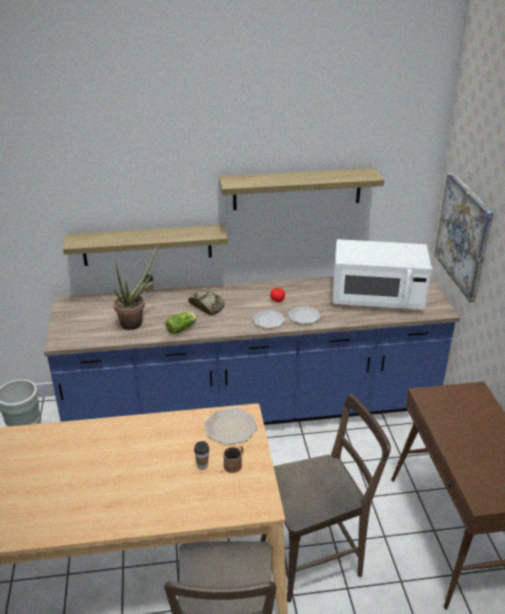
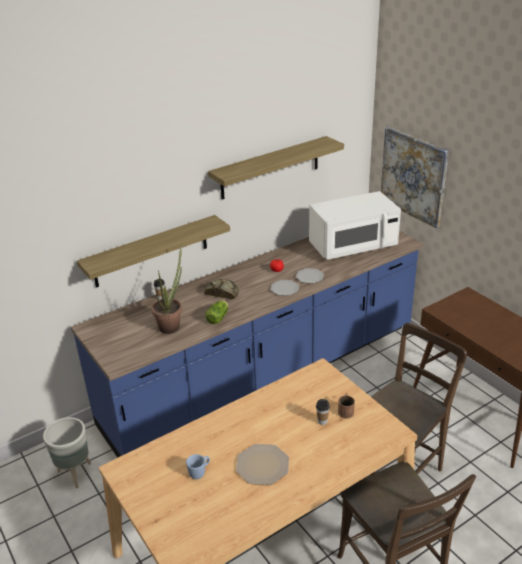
camera: 25 degrees left, 0 degrees up
(53, 468) = (199, 472): none -> blue mug
(231, 427) = (318, 383): plate -> plate (262, 464)

